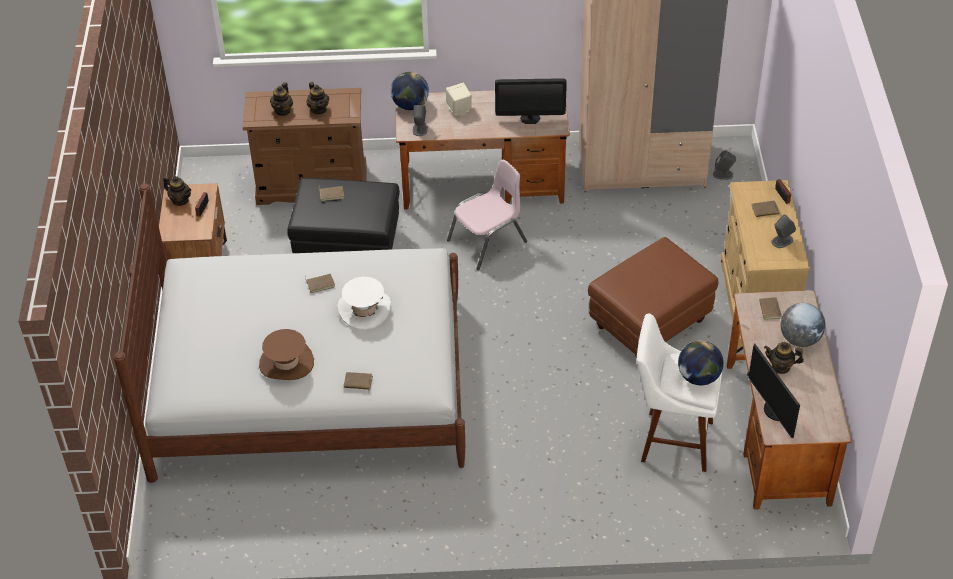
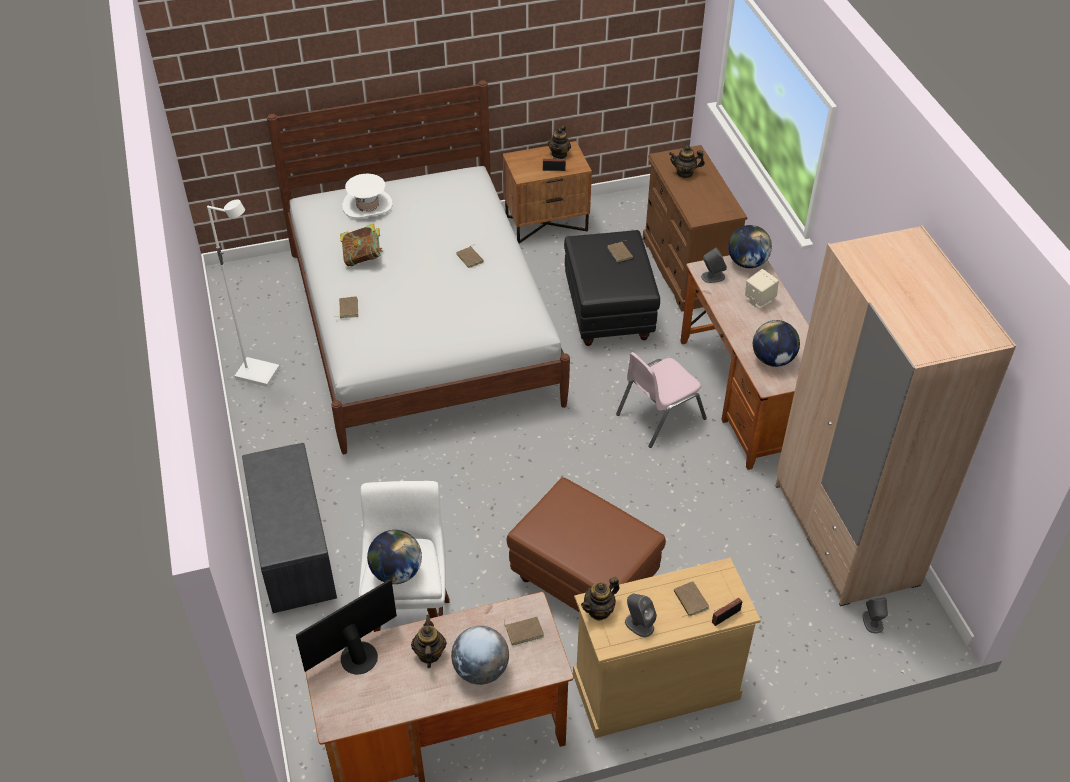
camera: 75 degrees right, 0 degrees up
(286, 363) = (363, 258): brown hat -> book
(319, 109) = (698, 195): teapot -> teapot (599, 610)
(328, 526) = (258, 373): none -> white floor lamp
(364, 310) = (444, 294): white hat -> white hat (367, 205)
(488, 242) = (659, 416): pink chair -> pink chair turned 105 degrees clockwise
(530, 118) = (773, 359): monitor -> globe
(568, 516) = (292, 549): none -> grey bench

